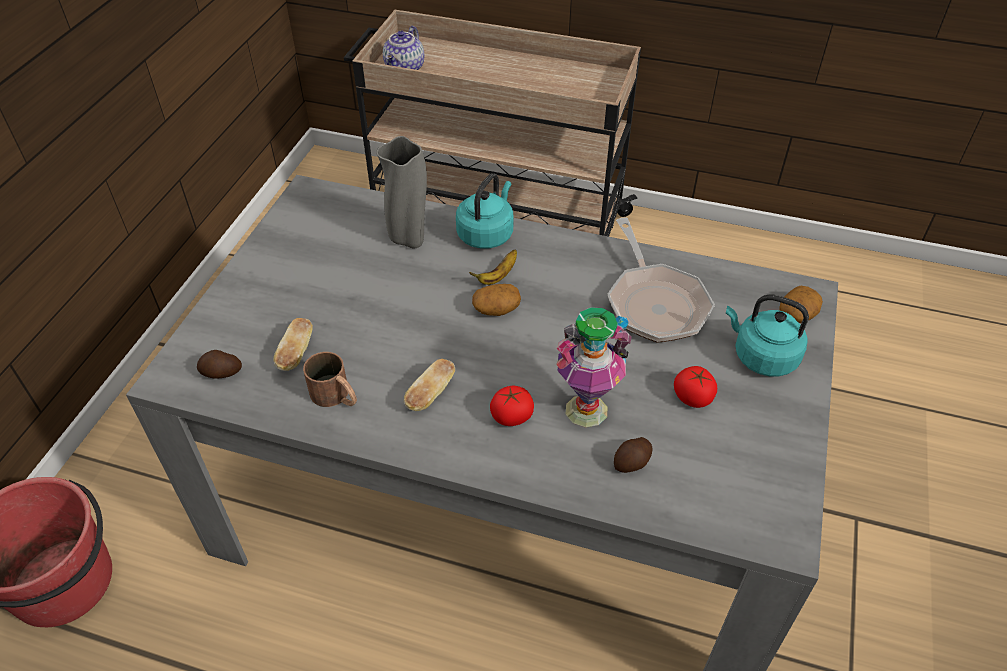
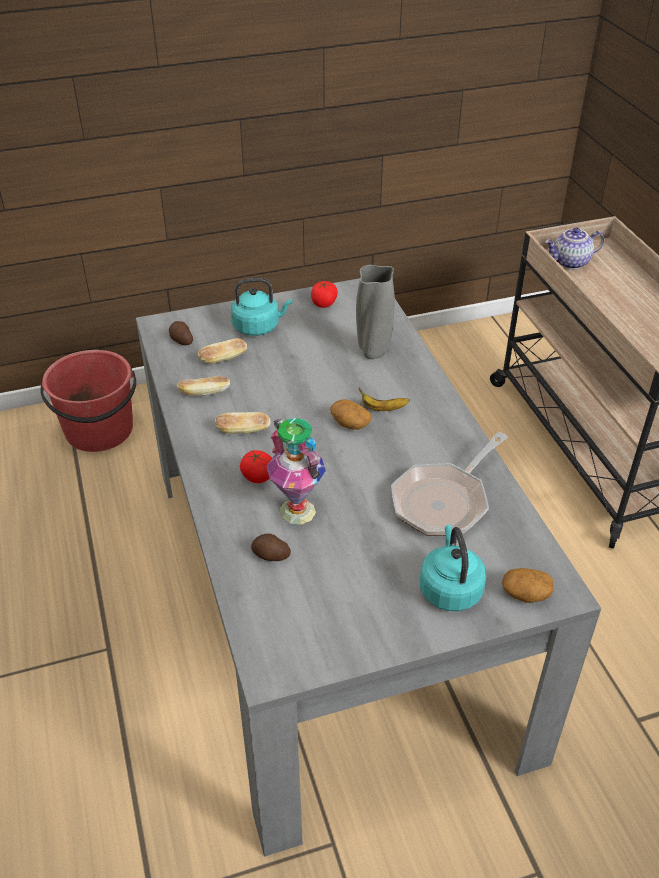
camera: 55 degrees right, 5 degrees down
(336, 396) = (204, 393): brown mug -> bread
(486, 234) = (420, 383): turquoise kettle -> turquoise kettle (259, 327)
(693, 397) = (364, 564): tomato -> tomato (324, 303)

